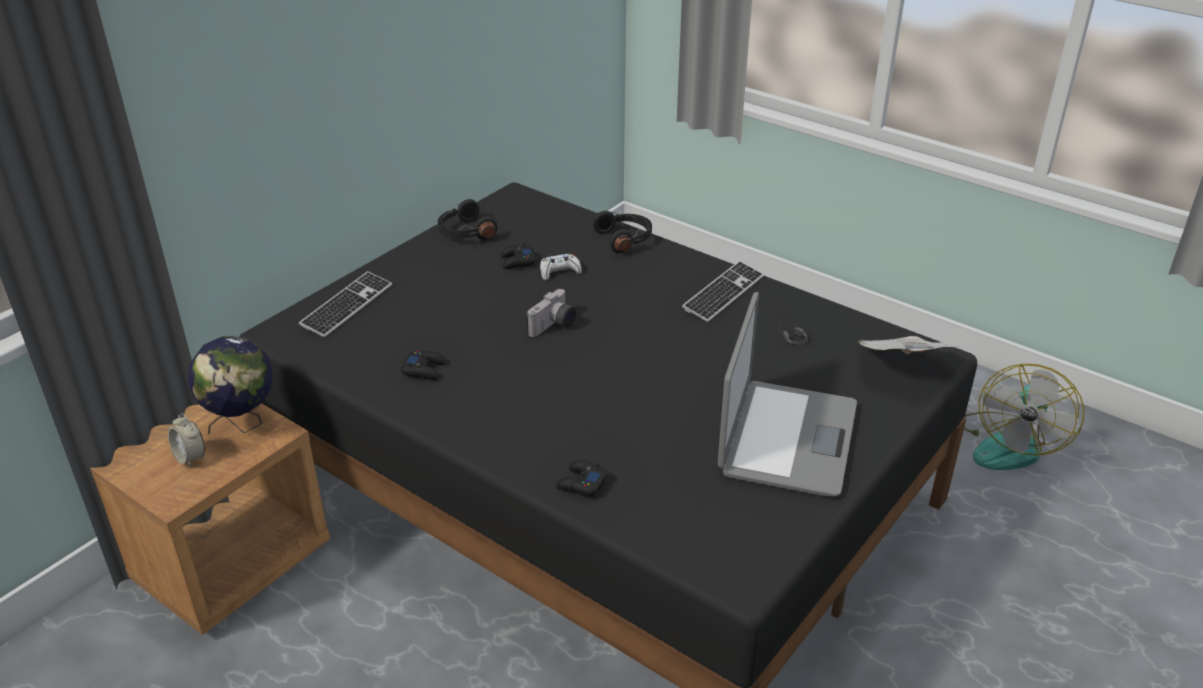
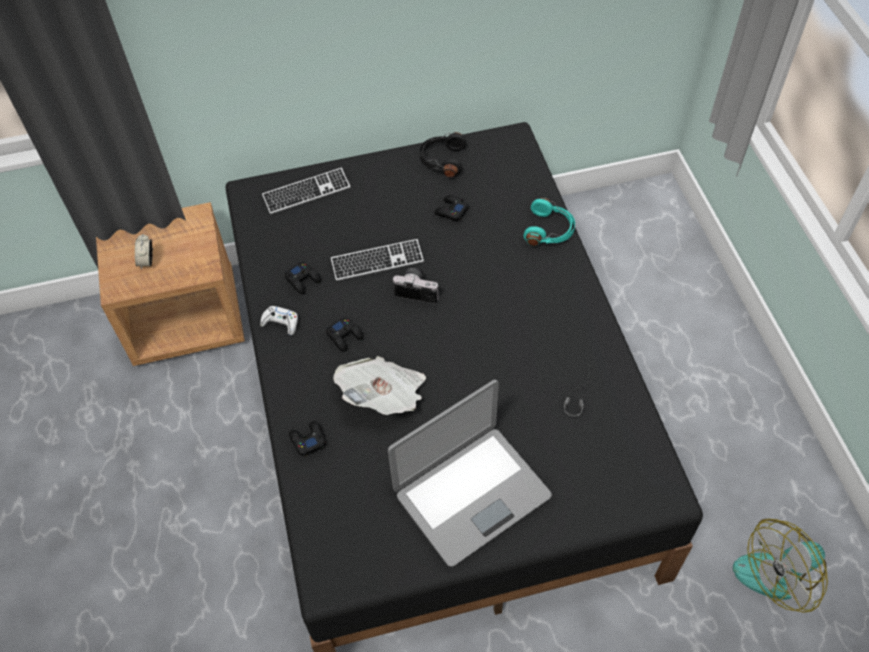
camera: 40 degrees right, 20 degrees up
(242, 424) = (193, 251): globe -> none
(522, 390) = (345, 336): none -> black game controller
(553, 326) = (417, 289): camera -> camera turned 150 degrees counterclockwise
(559, 271) = (470, 238): white game controller -> white game controller (281, 323)
(625, 239) = (549, 230): black headphones -> turquoise headphones
(723, 293) = (567, 330): keyboard -> keyboard (377, 261)
(903, 366) = (628, 487): newspaper -> newspaper (384, 396)

